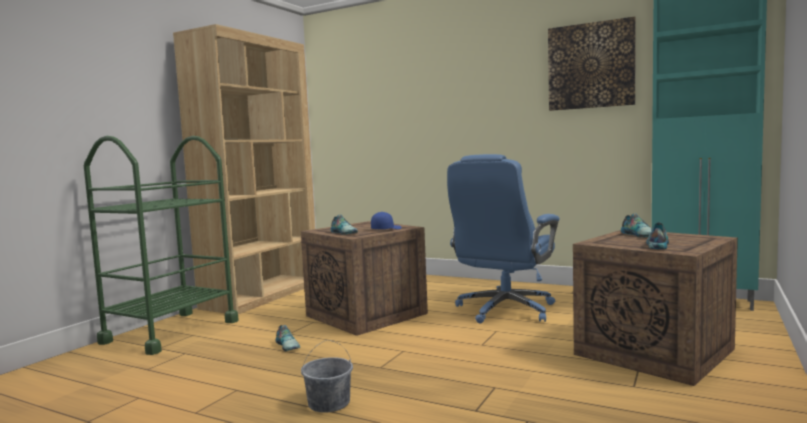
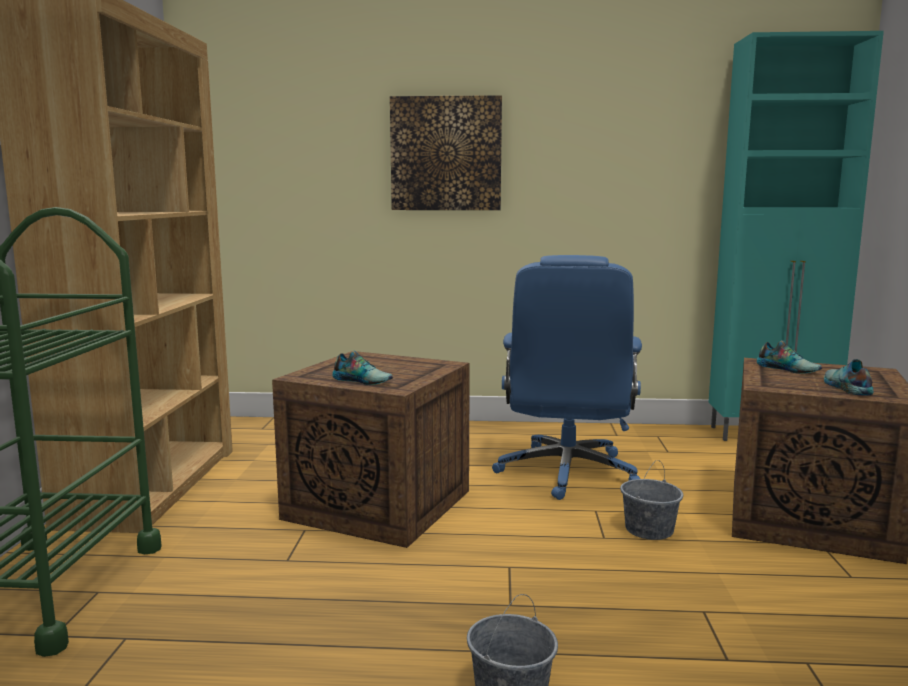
camera: 25 degrees left, 5 degrees up
(288, 345) = (313, 586): shoe -> none
(386, 229) = (419, 370): blue cap -> none
(519, 344) = (649, 529): none -> grey bucket
(591, 66) = (644, 127): picture -> picture (446, 154)

